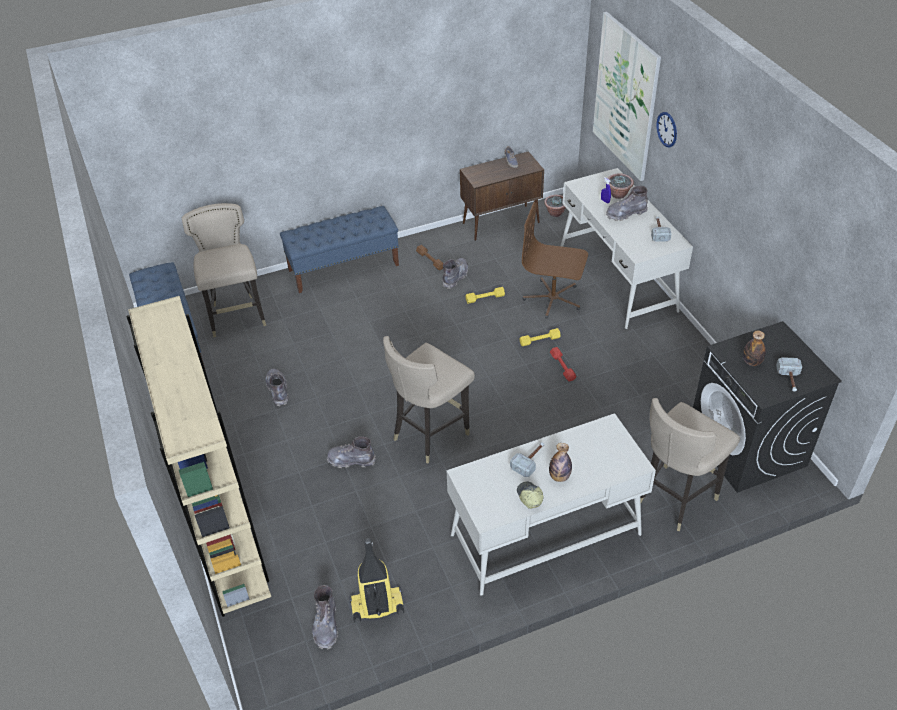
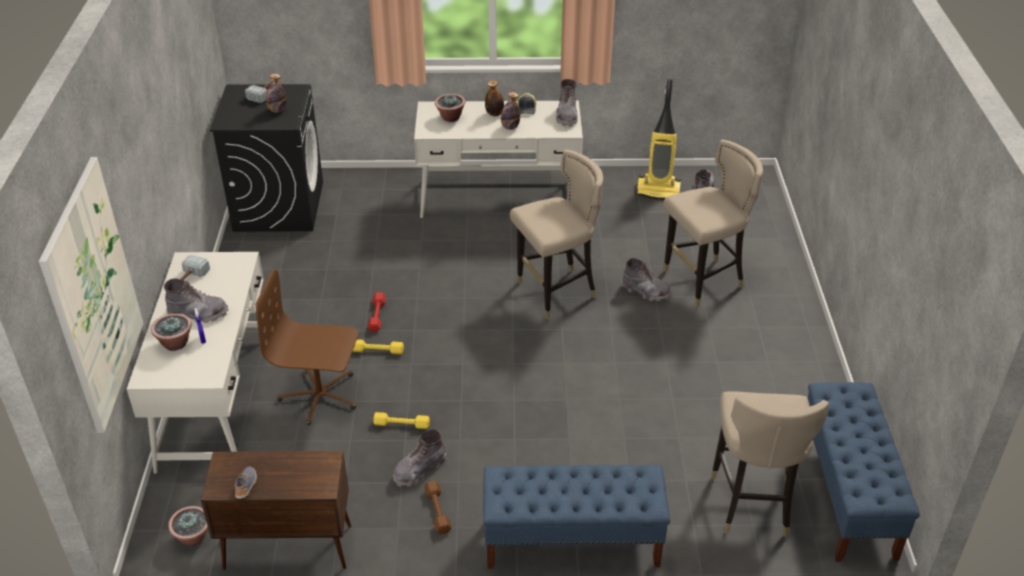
camera: 160 degrees left, 5 degrees down
(228, 539) = (779, 261): beige bookcase -> none
(278, 390) = (709, 382): grey boot -> grey boot (567, 116)
(530, 461) = (510, 127): hammer -> bottle
(553, 299) = (320, 396): brown office chair -> brown office chair turned 150 degrees clockwise
(601, 455) = (450, 118): none -> potted plant
(667, 129) = (123, 214): wall clock -> none
(675, 497) = (374, 192): beige stool -> beige stool (703, 281)

